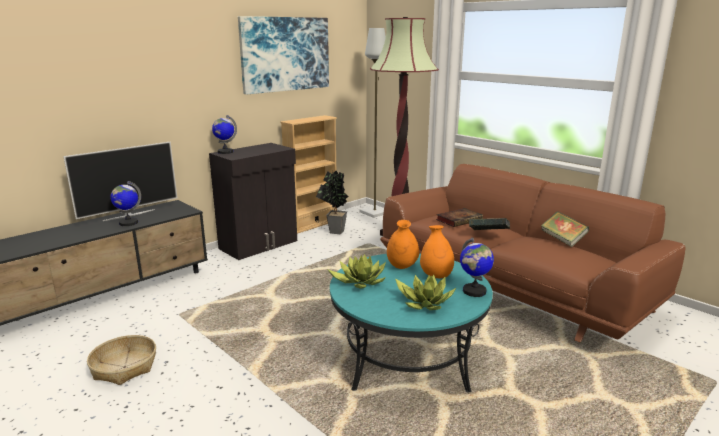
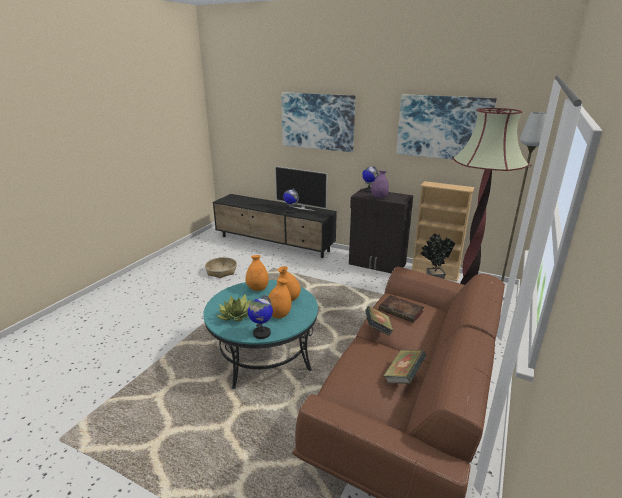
camera: 70 degrees right, 5 degrees up
(119, 65) = (317, 121): none -> picture
(258, 152) = (379, 198): none -> purple vase
(359, 281) = (257, 289): potted plant -> orange vase

